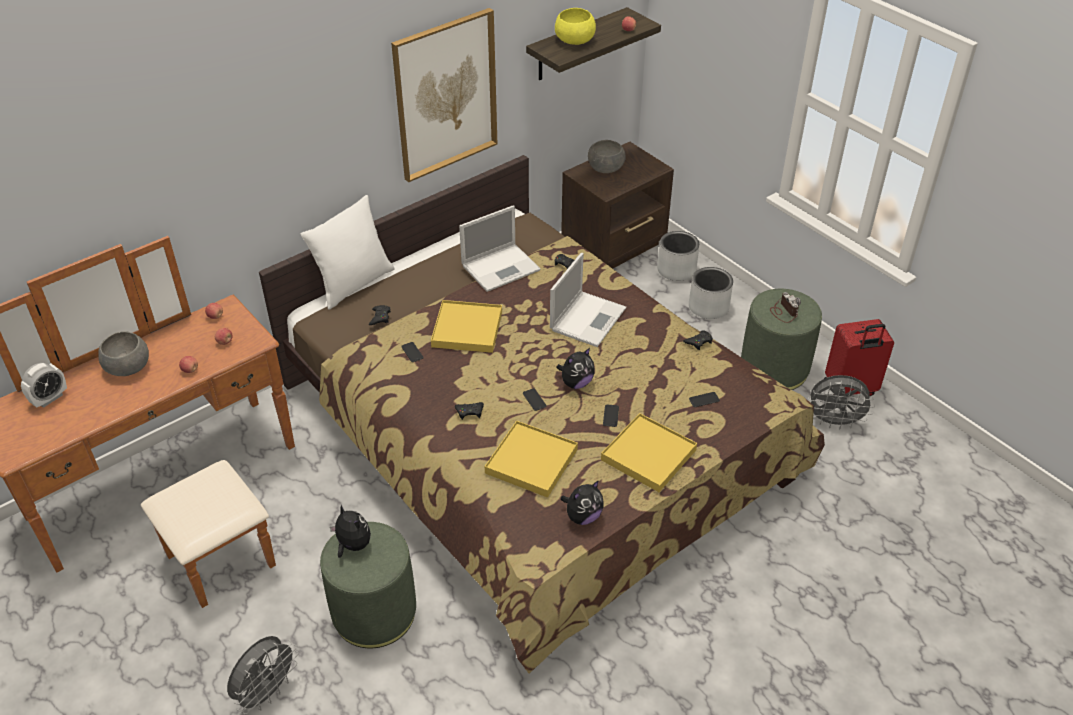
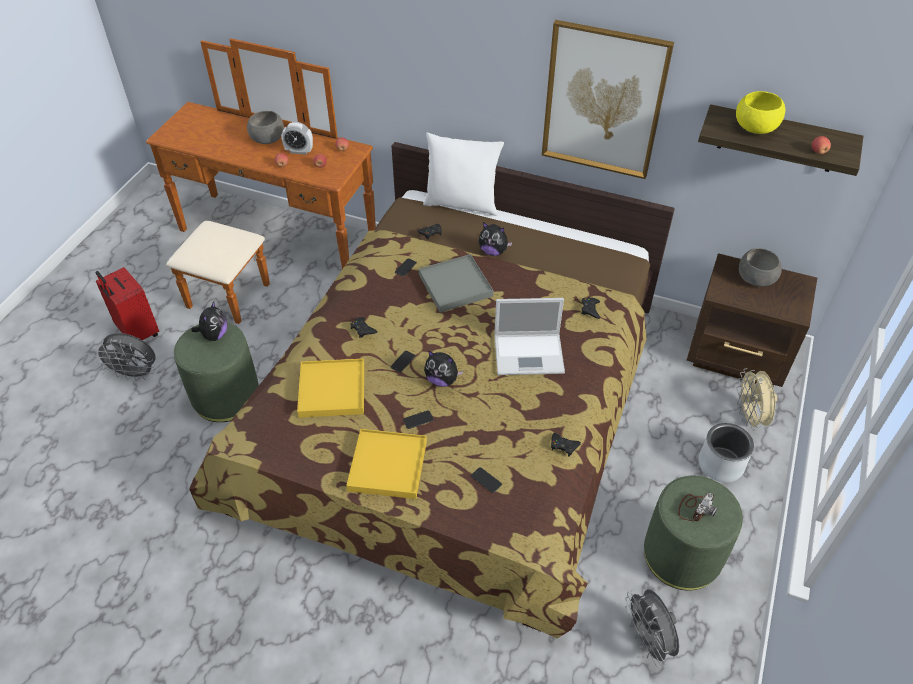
camera: 60 degrees right, 5 degrees up
(49, 398) = (219, 124): alarm clock -> alarm clock (299, 151)
(467, 329) = (455, 286): yellow tray -> grey tray
(502, 267) = (548, 272): laptop -> none
(583, 516) = (291, 449): plush toy -> plush toy (493, 251)
(676, 270) = (750, 417): grey planter -> beige fan
(850, 389) = (709, 639): red suitcase -> red suitcase (137, 333)

